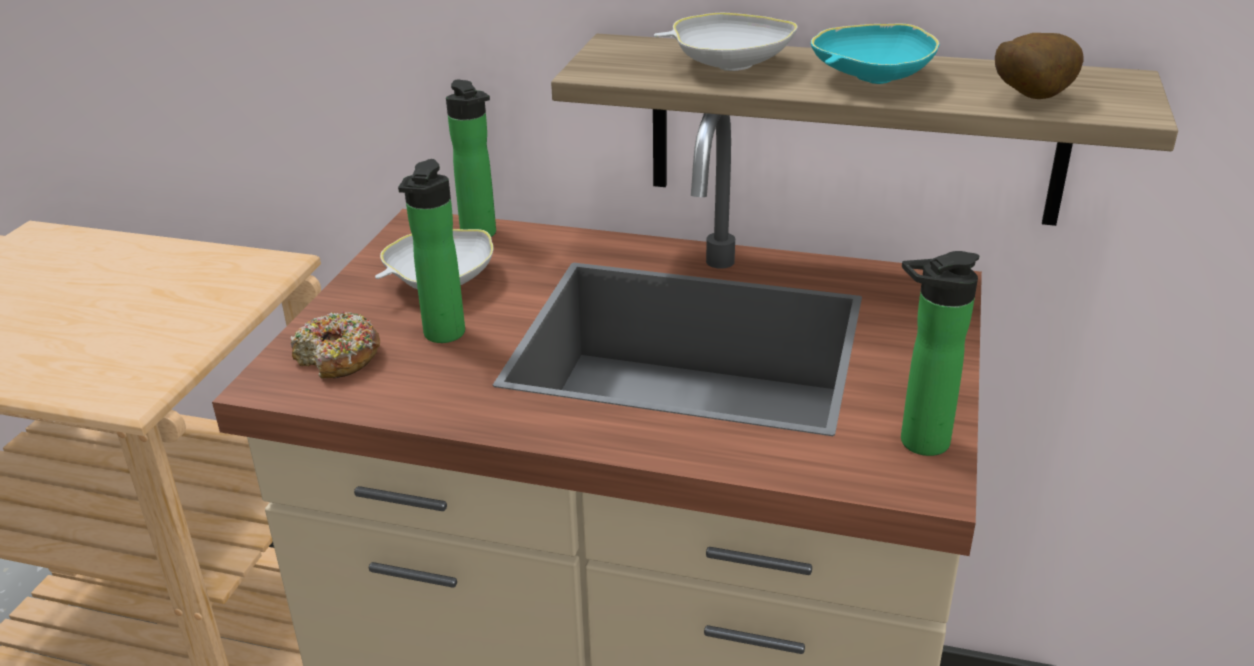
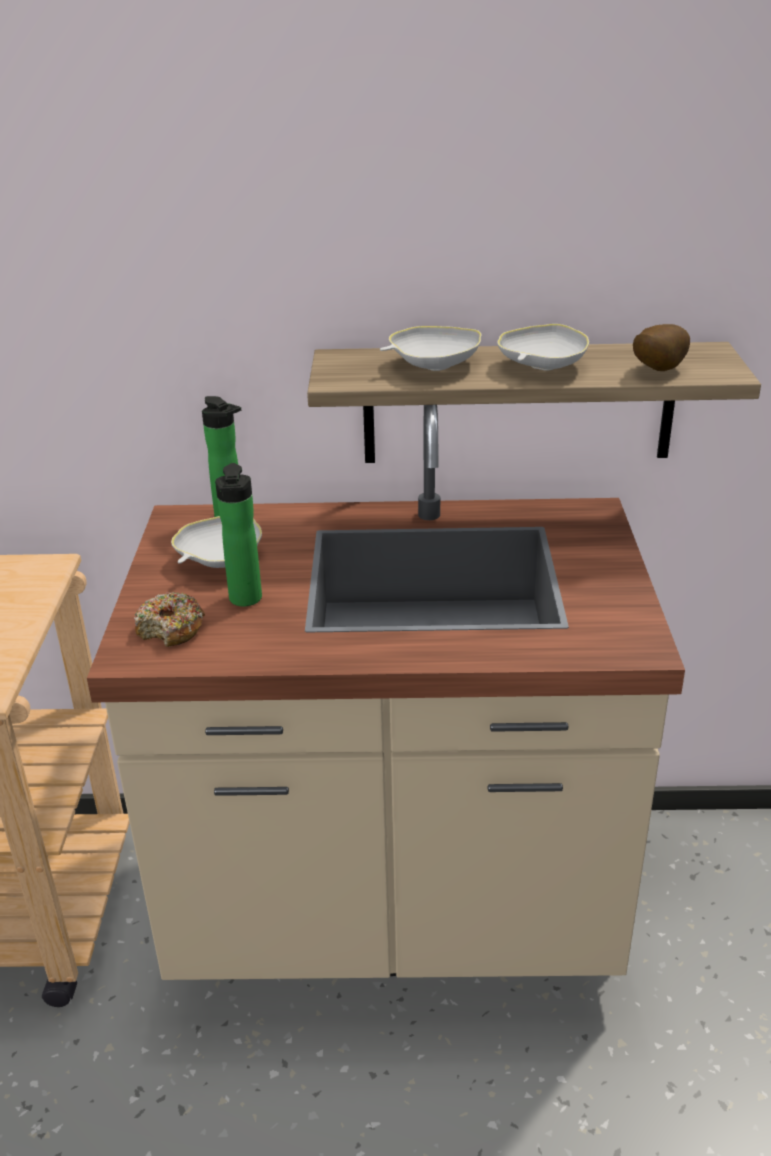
camera: 15 degrees left, 0 degrees up
(871, 79) = (542, 367): turquoise bowl -> white bowl
(917, 443) = (626, 624): bottle -> none

